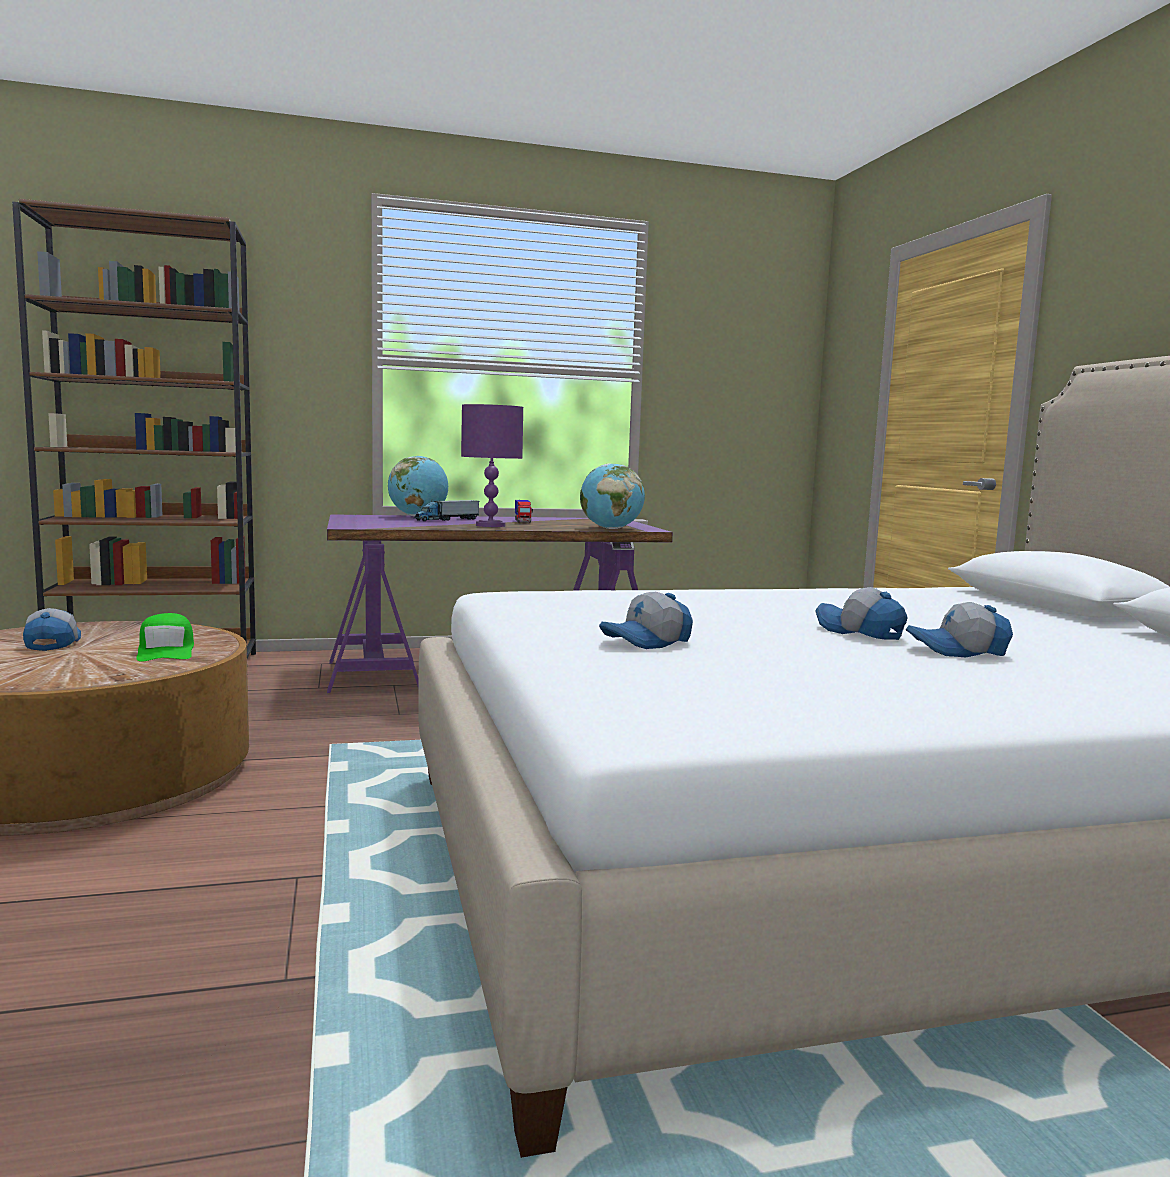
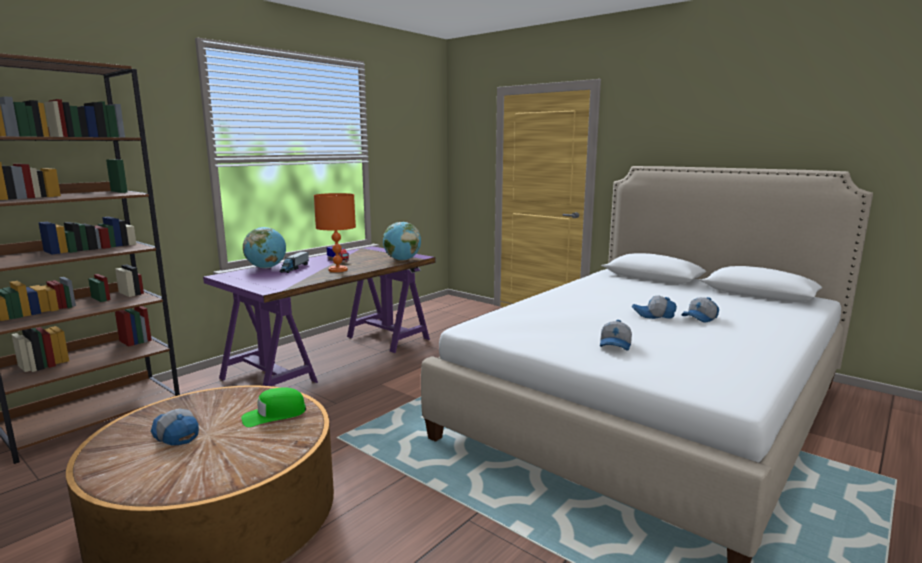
camera: 35 degrees left, 5 degrees up
(166, 651) = (274, 415): green cap -> green cap turned 120 degrees clockwise
(491, 525) = (338, 270): purple table lamp -> orange table lamp

